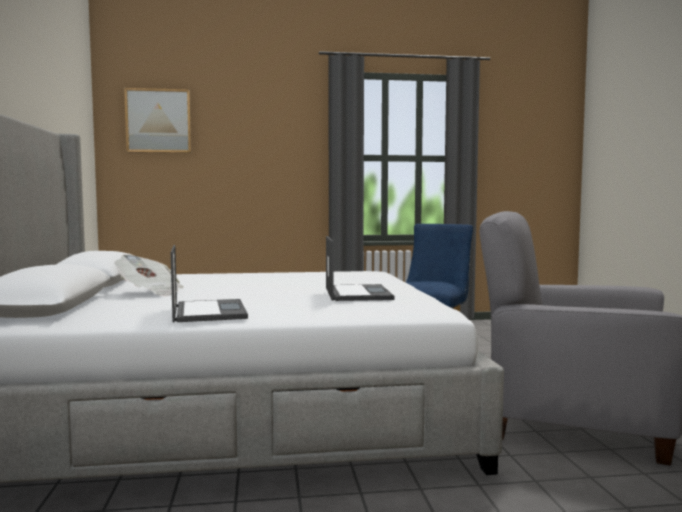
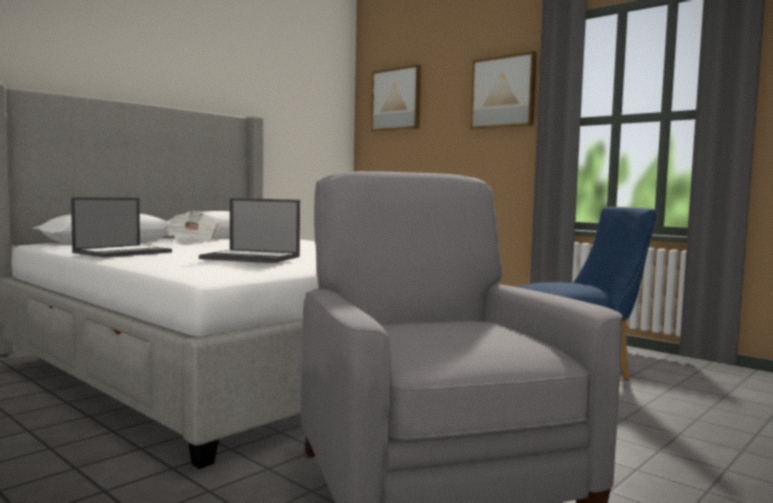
camera: 50 degrees right, 0 degrees up
(286, 127) = (503, 92): none -> picture
(357, 293) = (252, 258): laptop -> laptop turned 60 degrees clockwise

